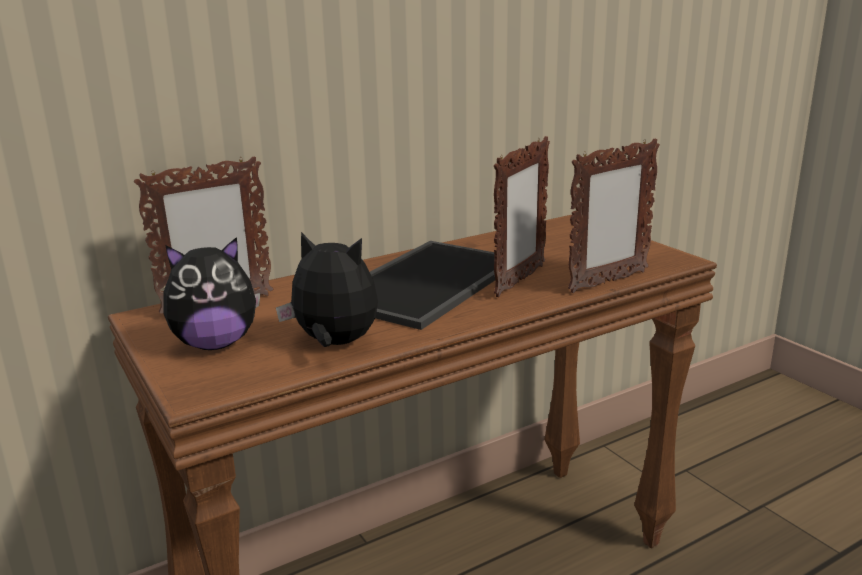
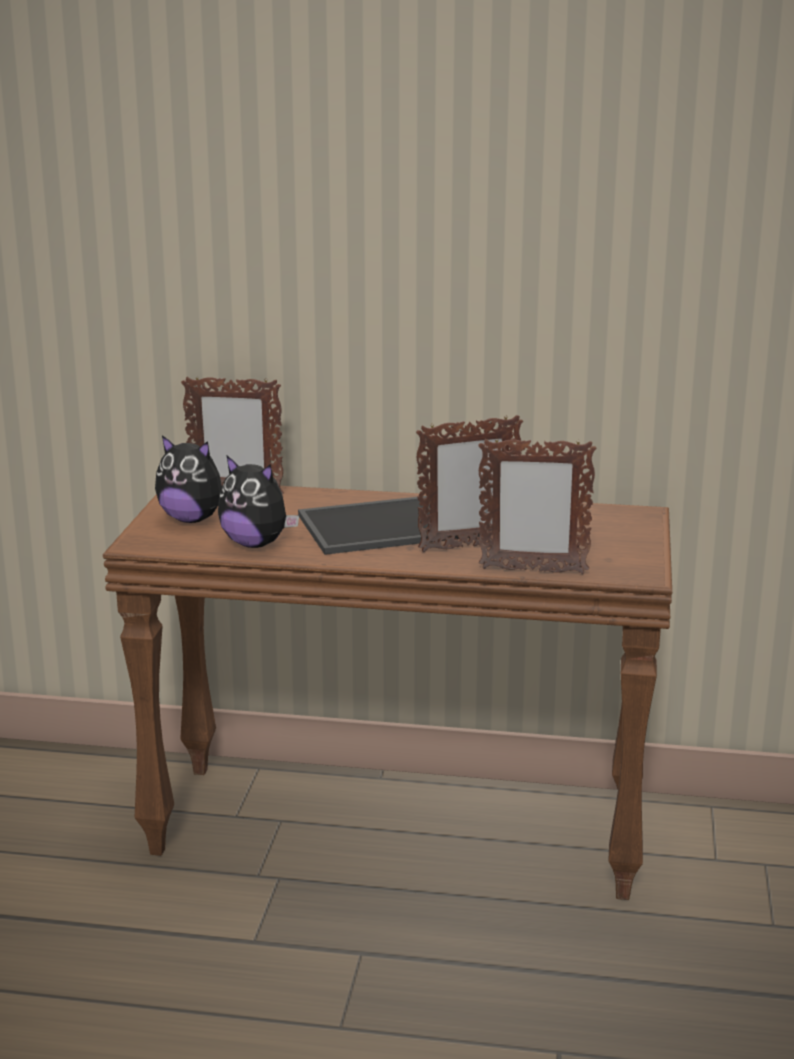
camera: 40 degrees right, 0 degrees up
(334, 344) = (256, 544): plush toy -> plush toy turned 150 degrees clockwise

